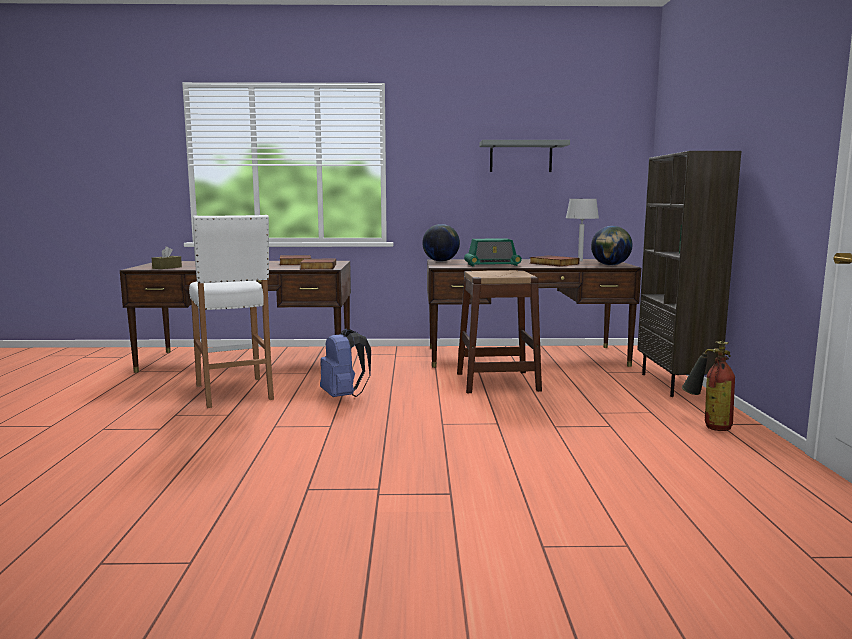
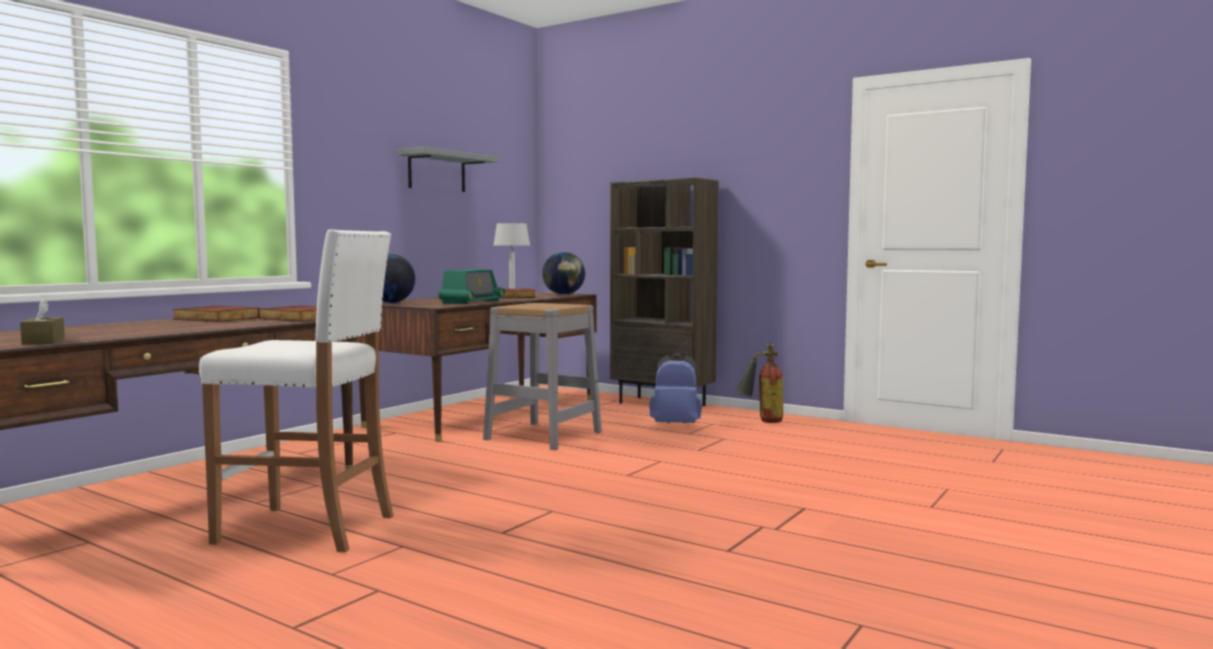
camera: 55 degrees left, 5 degrees down
(343, 396) = (457, 488): blue backpack -> blue backpack (676, 425)
(497, 382) = (543, 436): brown stool -> grey stool

